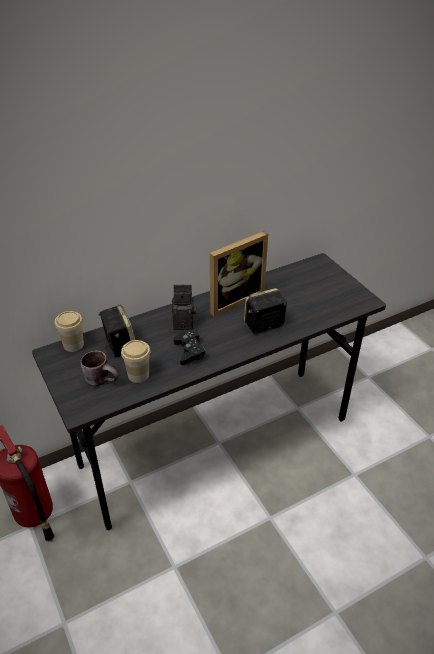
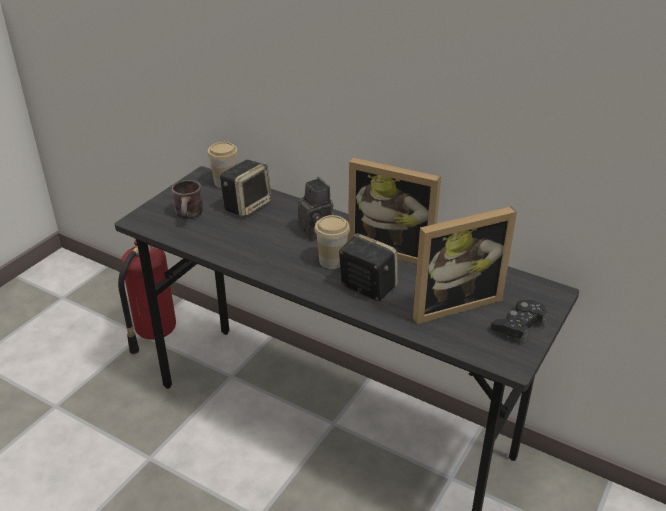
camera: 60 degrees right, 5 degrees down
(138, 375) = (212, 233): cup -> cup (332, 261)
(189, 351) = (274, 251): black game controller -> black game controller (519, 326)
(303, 299) = (452, 302): none -> picture frame

